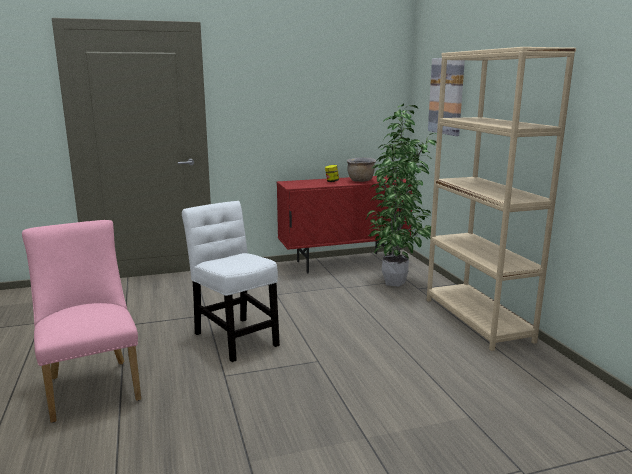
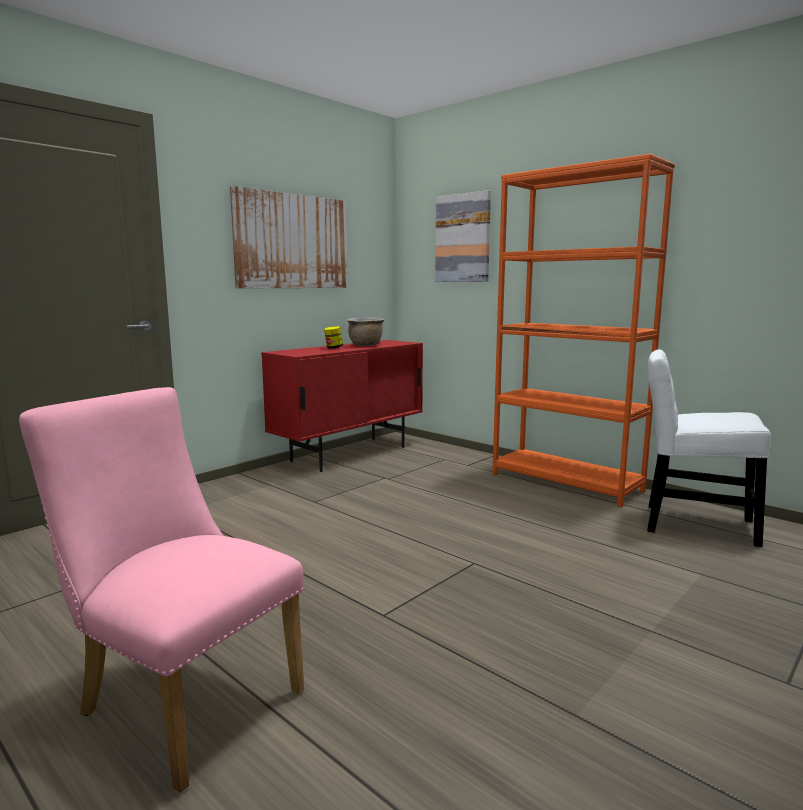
camera: 30 degrees left, 5 degrees down
(234, 337) = (328, 563): white chair -> white chair (692, 524)
(307, 99) = (292, 242): none -> picture
(397, 283) = (438, 464): potted plant -> none
(477, 320) = (566, 482): beige bookcase -> orange bookcase

